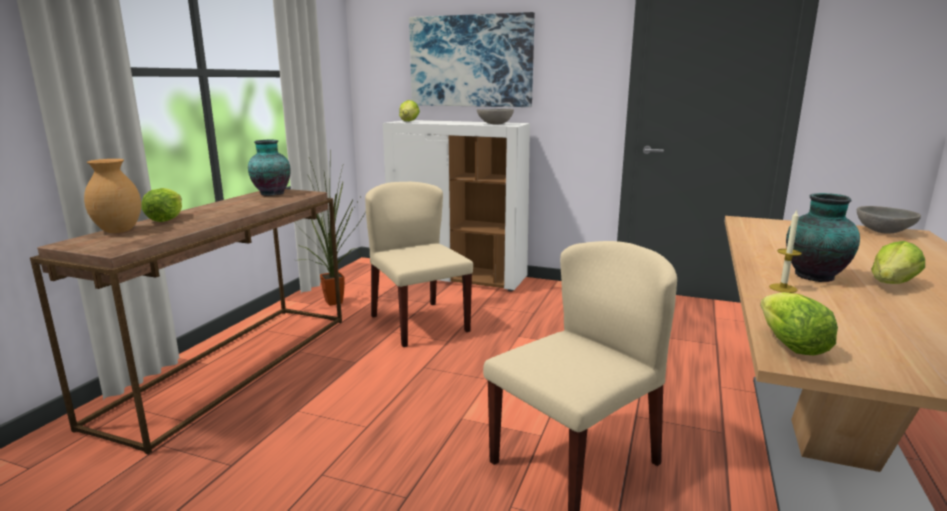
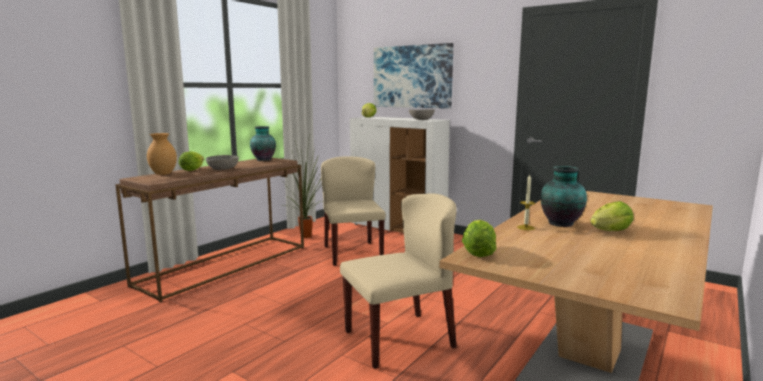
camera: 15 degrees right, 5 degrees down
(883, 232) = (670, 203): grey bowl -> grey bowl (222, 169)

